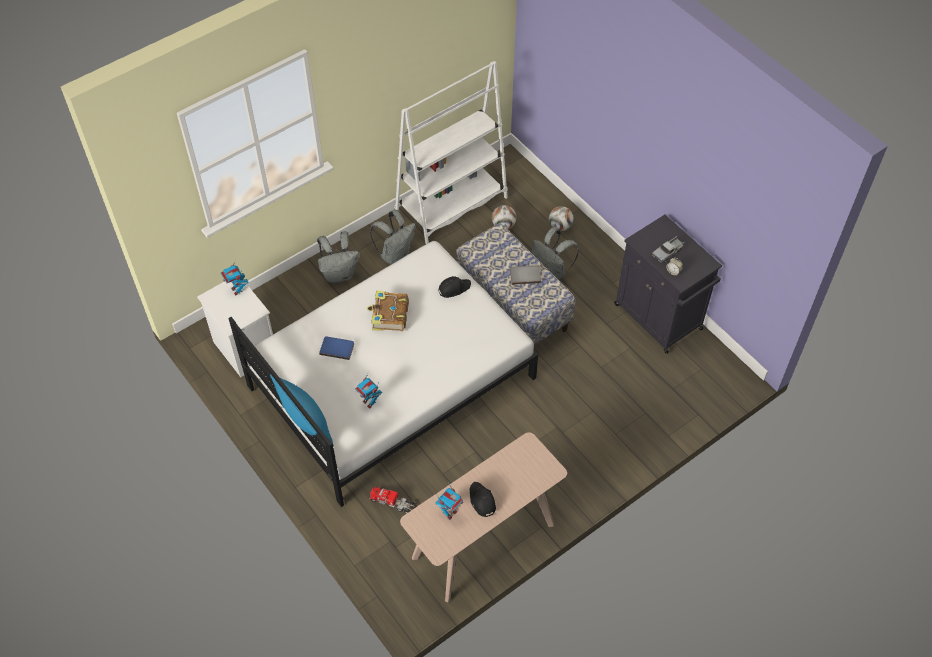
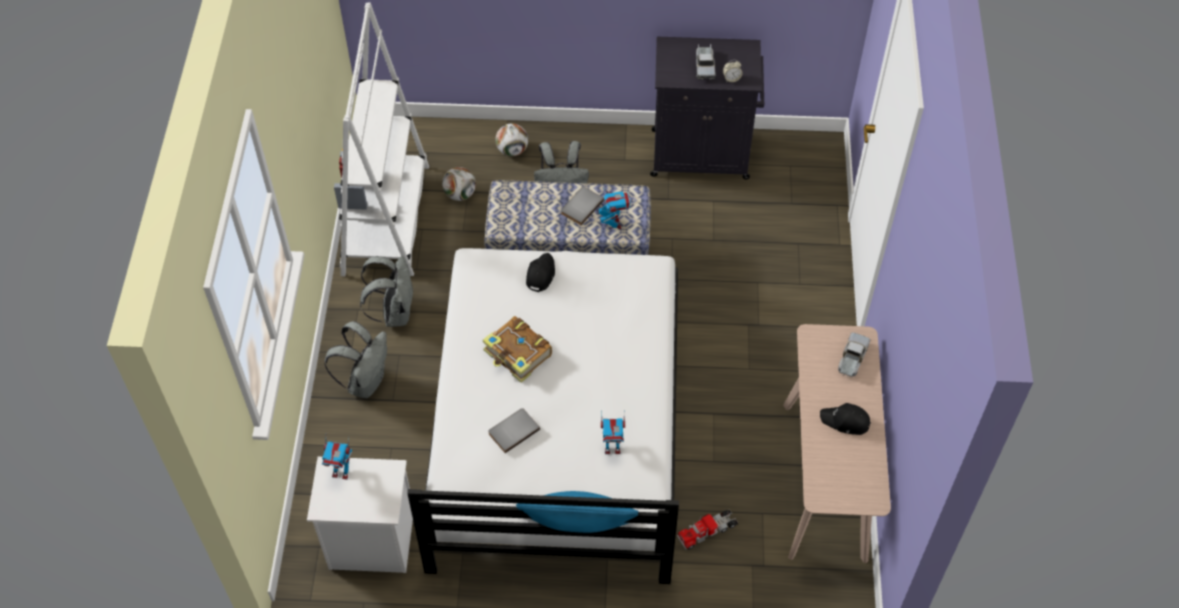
camera: 50 degrees left, 0 degrees up
(337, 348) = (513, 430): blue book -> grey book
(449, 512) = (835, 459): toy robot -> toy robot (614, 224)
(532, 475) = (852, 359): none -> toy truck

